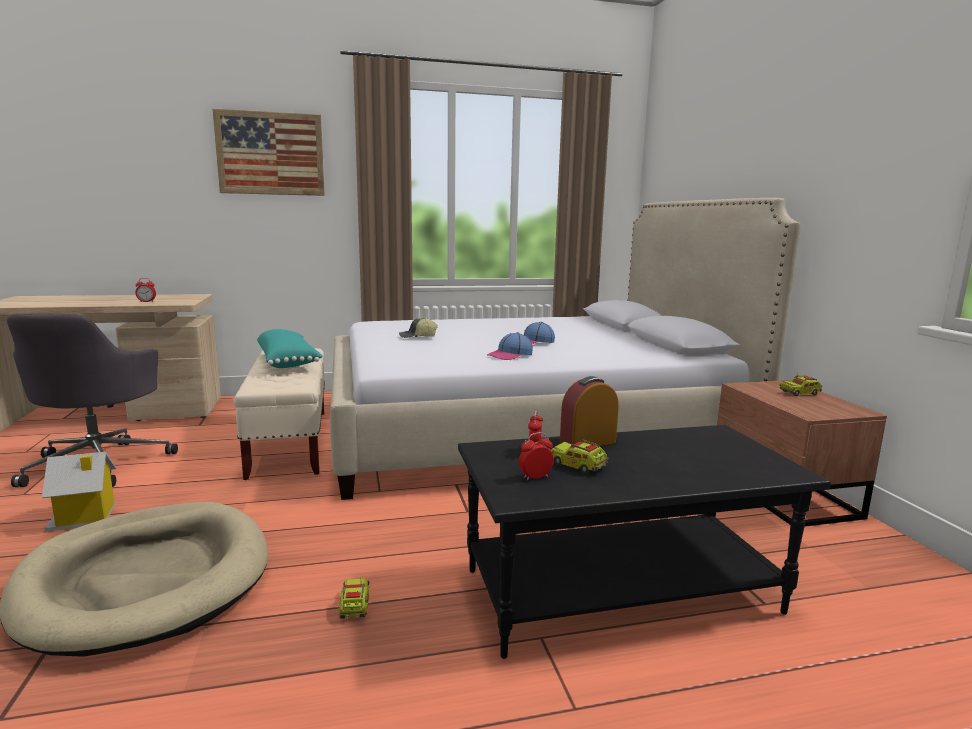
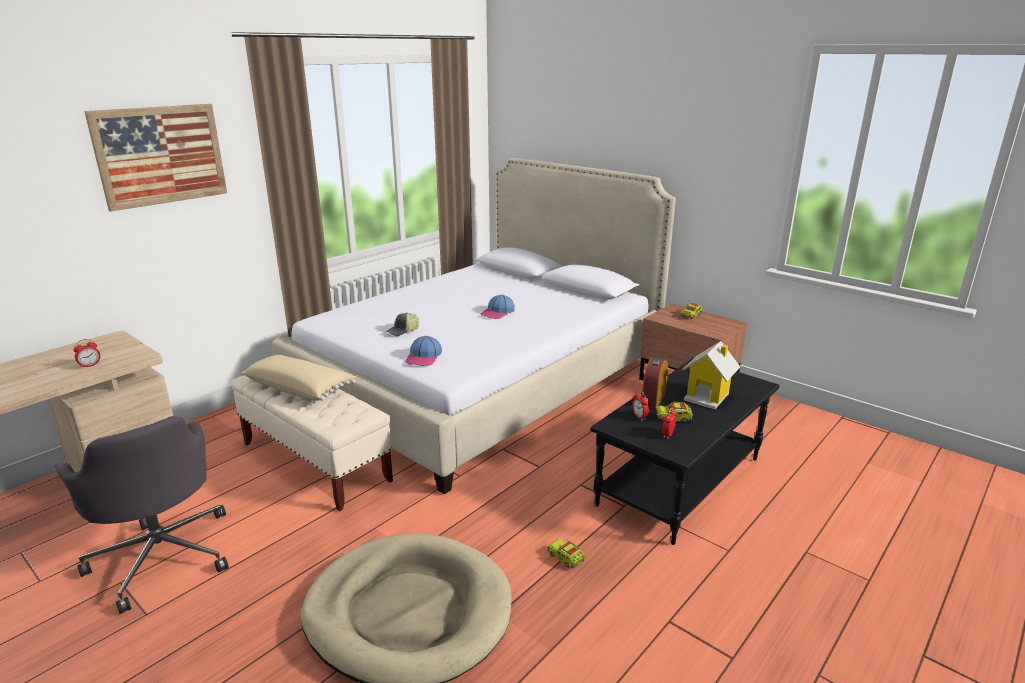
camera: 35 degrees left, 10 degrees up
(85, 518) = (260, 602): toy house -> toy house (707, 396)
(288, 362) = (300, 388): turquoise pillow -> beige pillow
(510, 355) = (509, 334): cap -> cap (424, 357)

